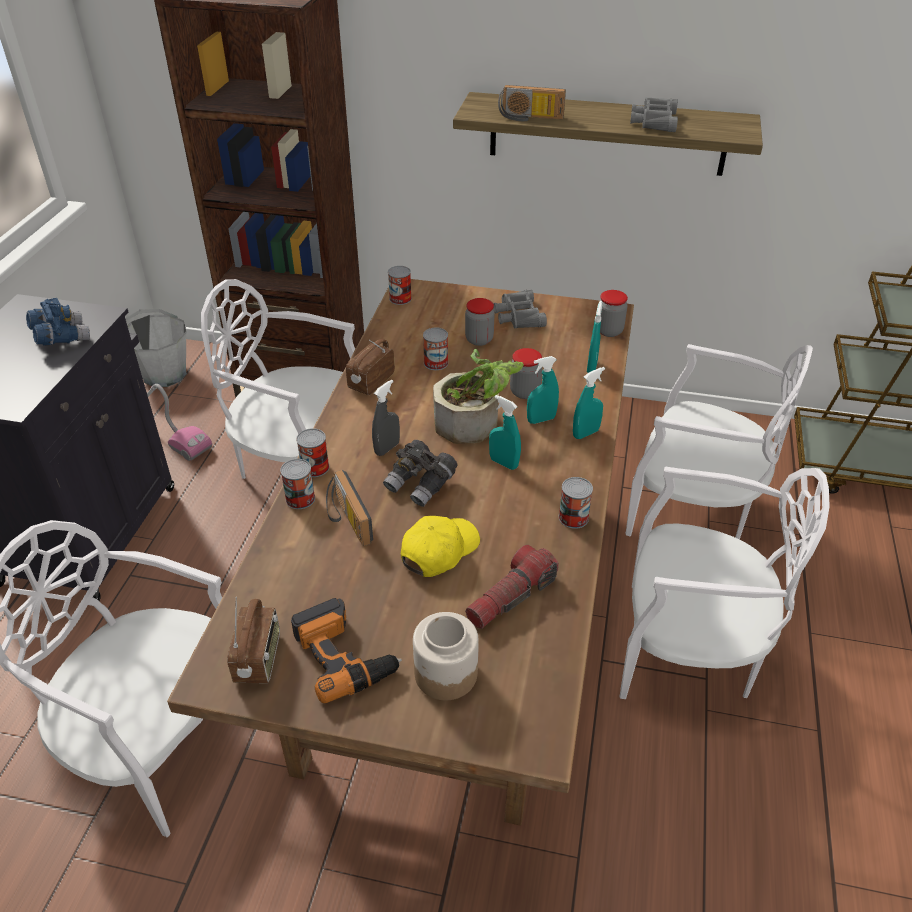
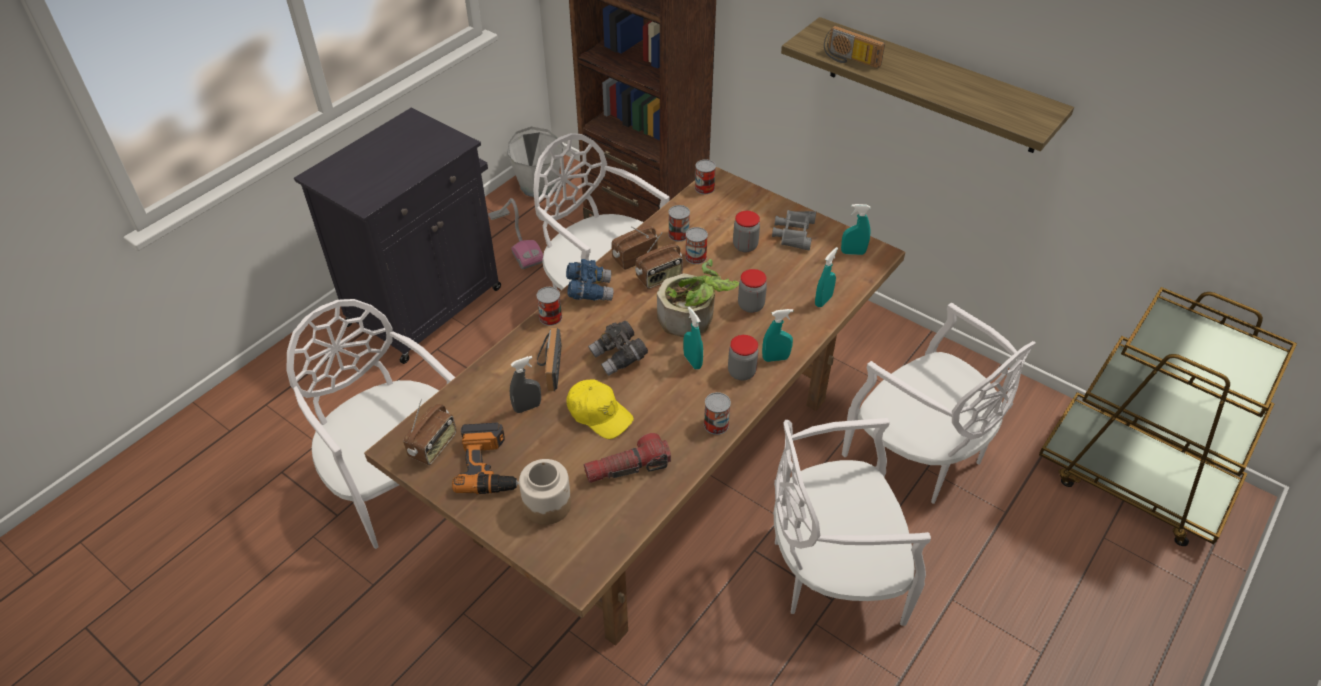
camera: 25 degrees right, 5 degrees up
(61, 338) = (422, 155): blue binoculars -> blue binoculars (589, 291)
(300, 499) = (526, 339): can -> can (678, 234)
(387, 448) = (612, 319): grey spray bottle -> grey spray bottle (527, 407)
(411, 393) = (659, 278): none -> radio
(439, 550) = (599, 414): yellow cap -> yellow cap turned 60 degrees clockwise
(541, 419) = (747, 334): turquoise spray bottle -> turquoise spray bottle (853, 252)
(609, 331) = (863, 271): jar -> jar (741, 372)
(653, 121) = (961, 90): grey binoculars -> none
(688, 650) = (832, 571): white chair -> white chair turned 135 degrees clockwise

